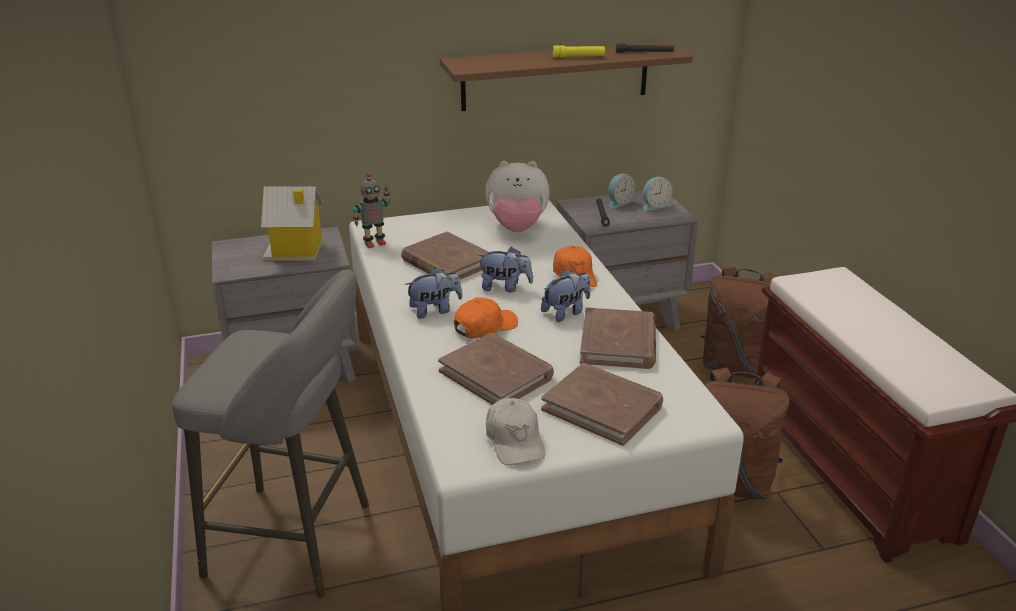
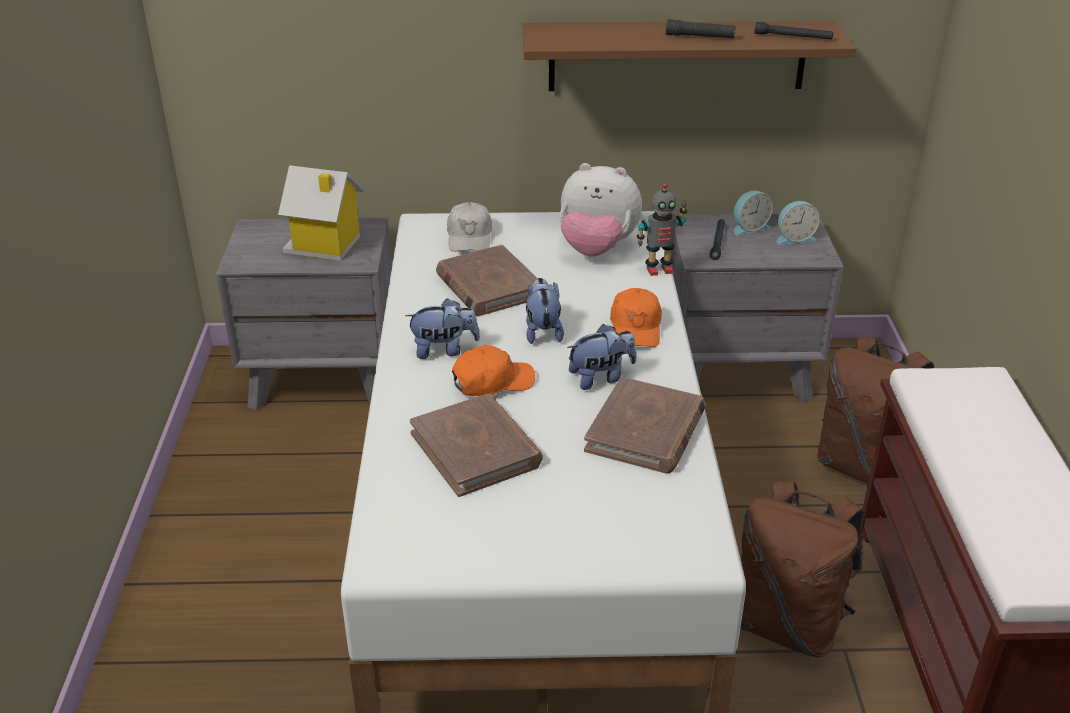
camera: 15 degrees right, 5 degrees up
(298, 540) = (248, 595): grey stool -> none
(374, 243) = (415, 247): toy robot -> toy robot (659, 269)
(505, 287) = (542, 331): plush toy -> plush toy turned 120 degrees counterclockwise
(515, 440) = (456, 542): white cap -> white cap (470, 237)
(578, 57) = (700, 37): yellow flashlight -> black flashlight
(602, 407) = (582, 517): brown book -> none

